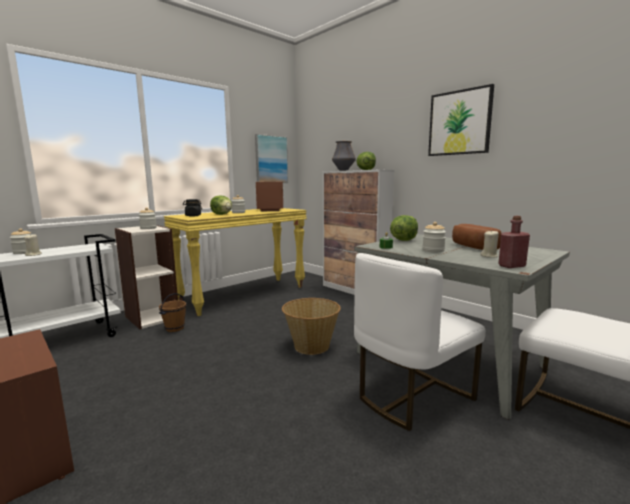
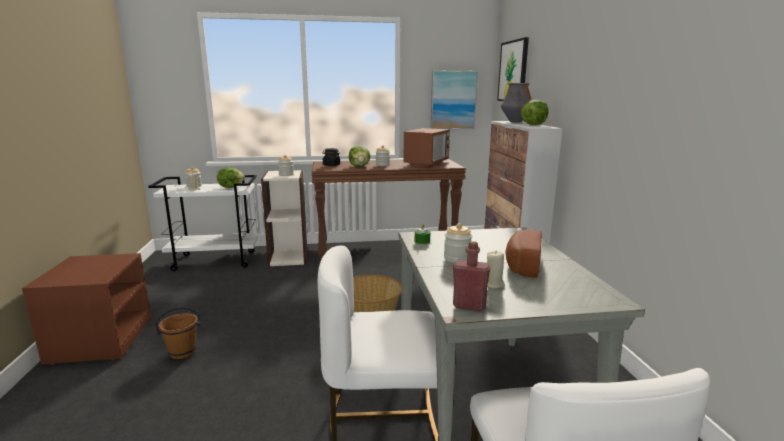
camera: 35 degrees right, 5 degrees up
(174, 328) = (290, 273): brown bucket -> brown bucket (182, 352)
(244, 295) = (386, 254): yellow console table -> brown console table
(403, 240) = (474, 235): lettuce -> lettuce (231, 187)
(459, 123) = (635, 68): picture -> picture (513, 71)

